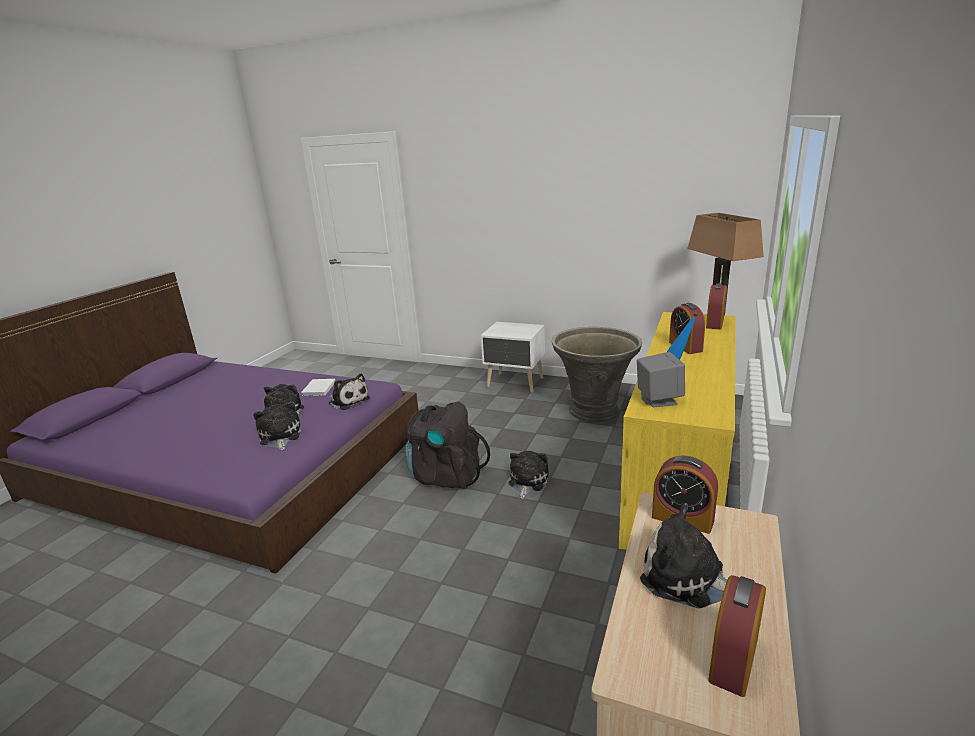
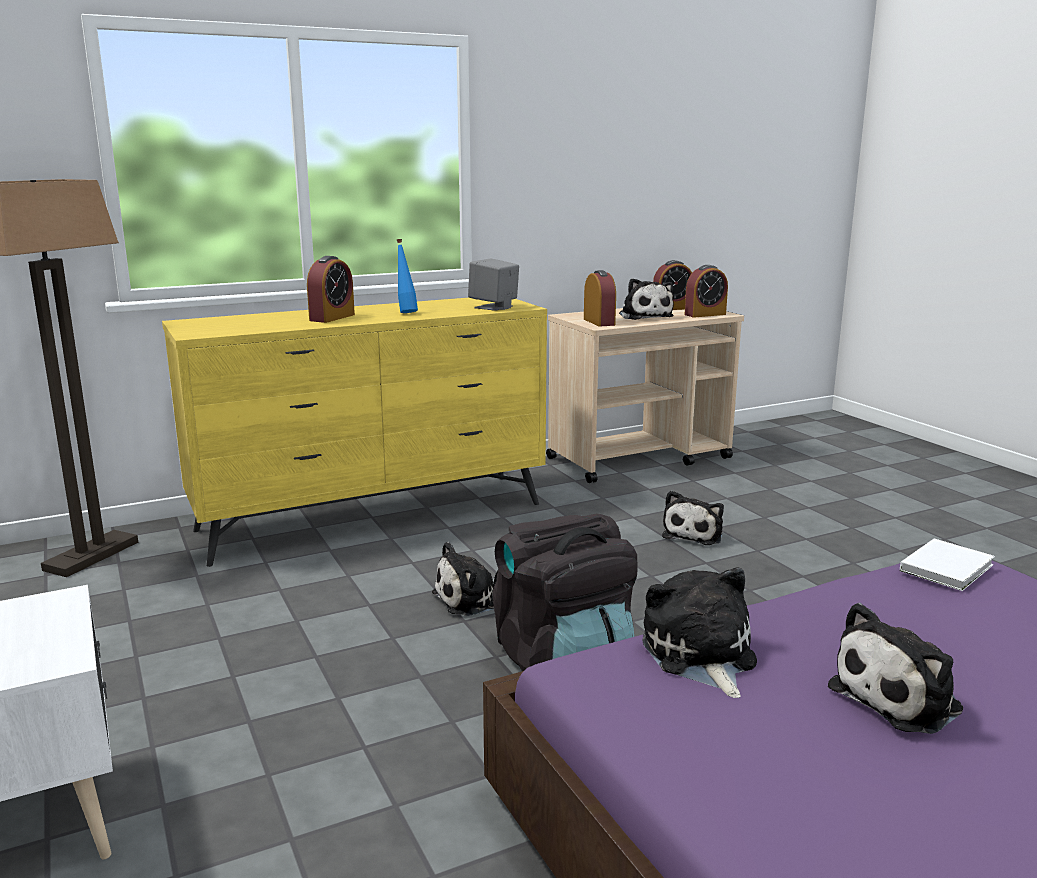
camera: 140 degrees left, 5 degrees down
(279, 436) = (905, 625): plush toy -> plush toy (694, 534)
(318, 389) = (760, 747): white book -> white book (948, 567)
(595, 411) = (154, 640): grey planter -> none
(715, 323) = (215, 321): alarm clock -> alarm clock (705, 314)

